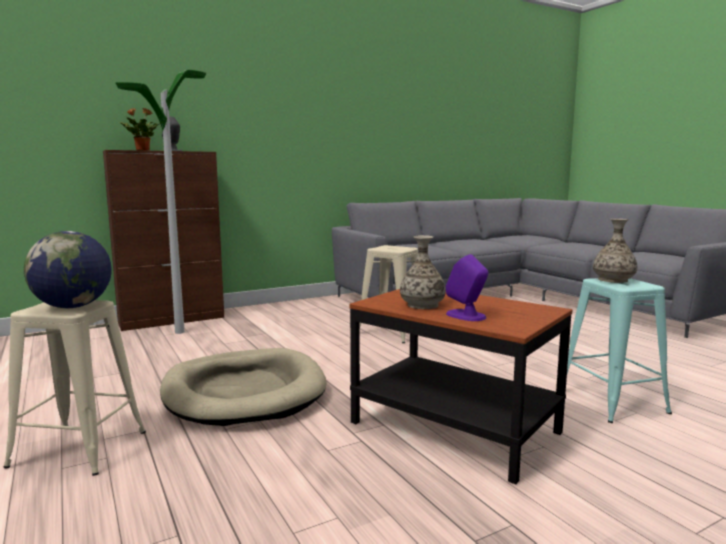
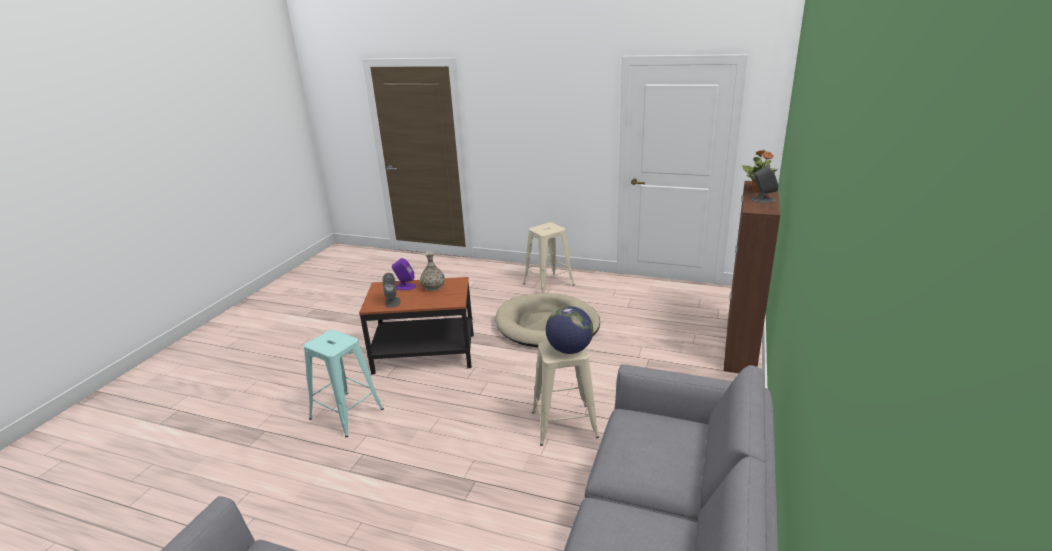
camera: 140 degrees right, 15 degrees up
(73, 307) = (543, 229): globe -> globe (569, 350)
(179, 332) = (695, 340): floor lamp -> none
(507, 306) = (392, 302): none -> grey speaker
(613, 280) = (336, 343): vase -> none

